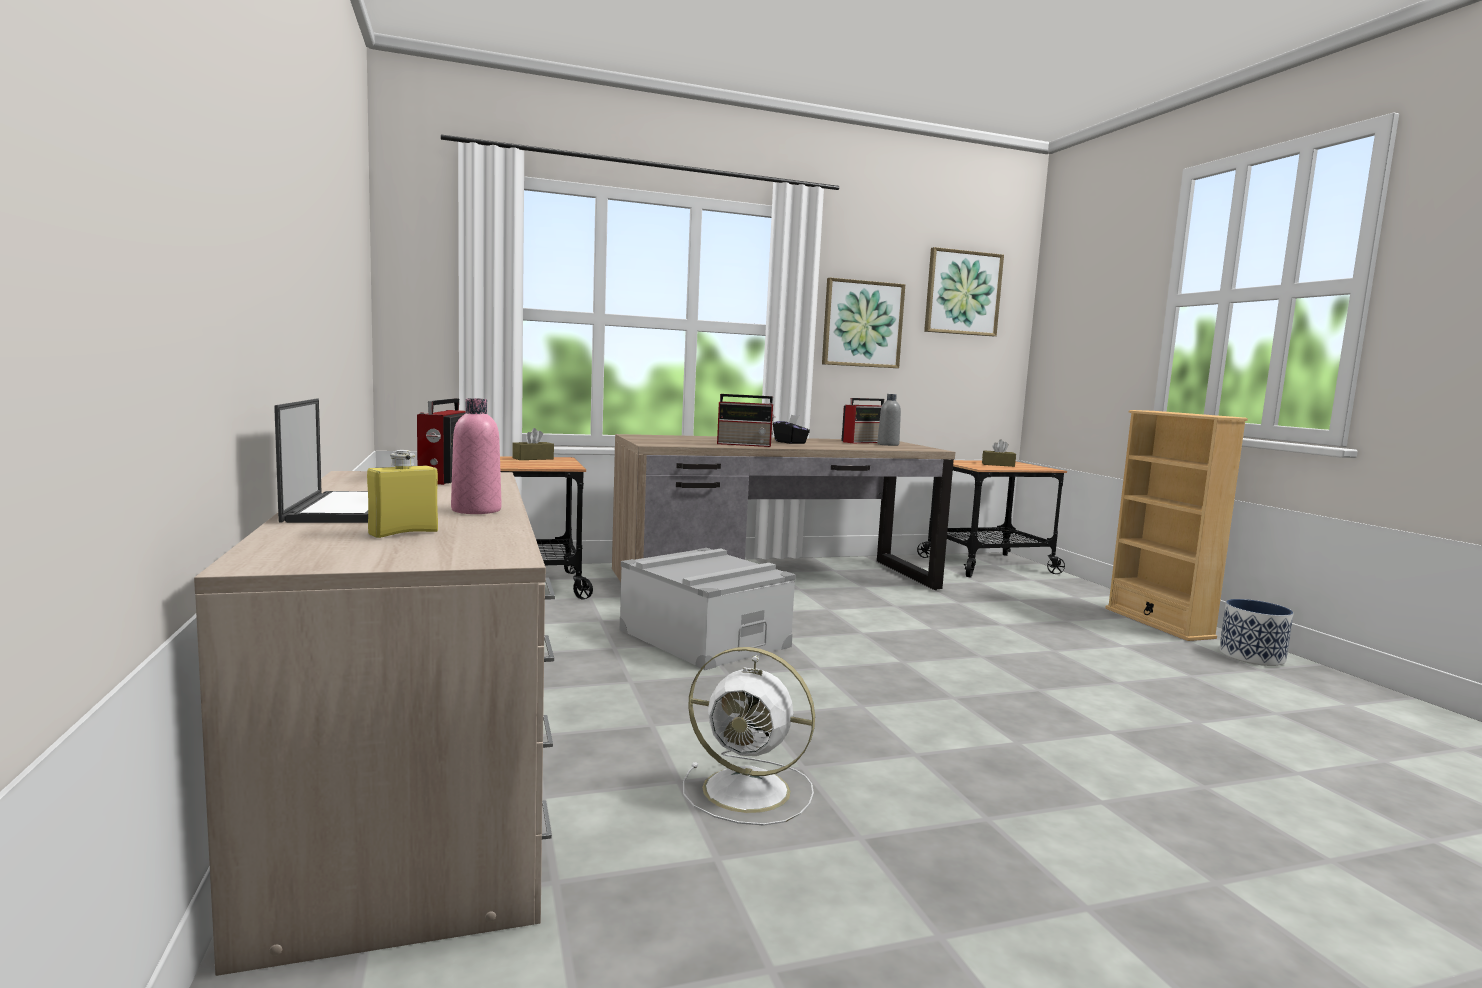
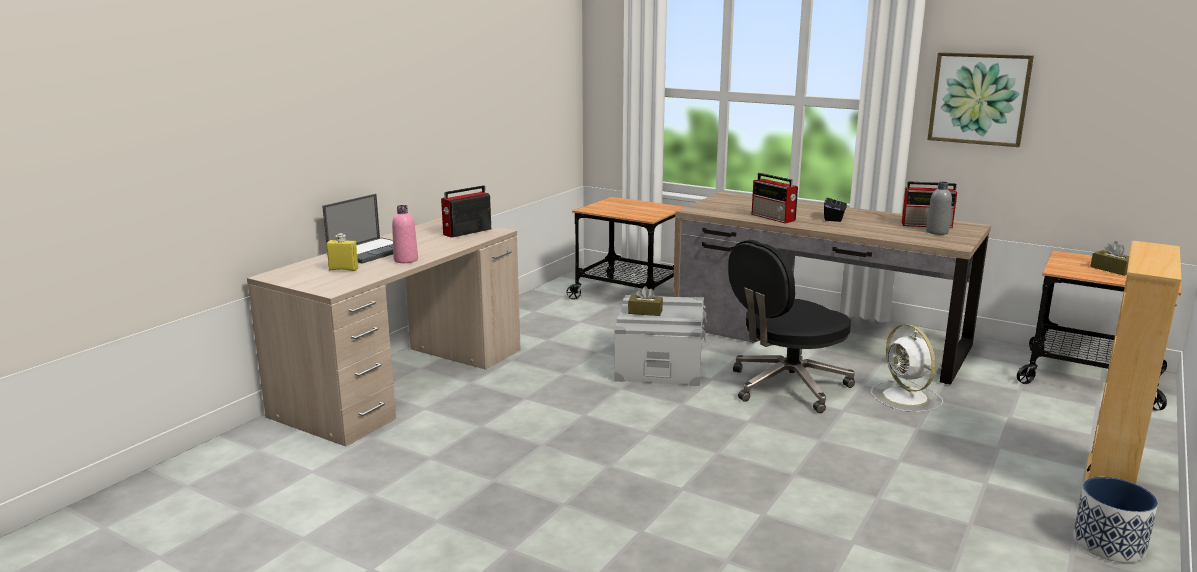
camera: 50 degrees right, 10 degrees up
(533, 458) = (652, 206): brown tissue box -> brown tissue box (645, 312)
(750, 791) = (497, 442): white fan -> white fan (906, 397)
(854, 624) = (786, 386): none -> black office chair
(962, 293) = (1122, 61): picture -> none

